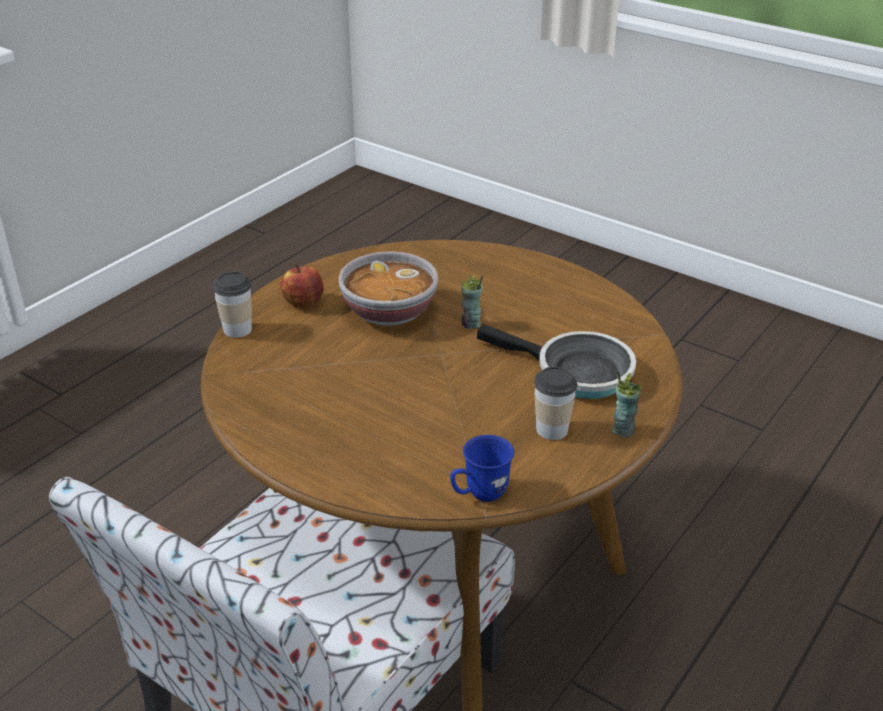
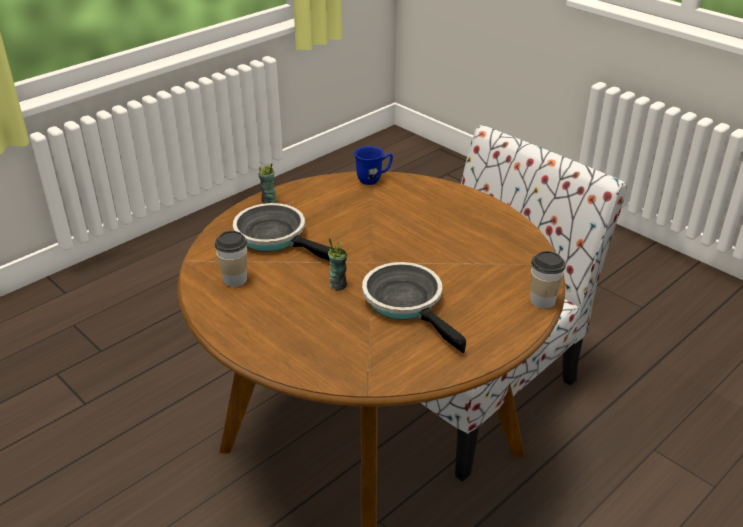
camera: 170 degrees left, 0 degrees up
(303, 303) = (486, 322): apple -> none
(389, 312) = (407, 303): bowl -> frying pan
(552, 430) = (314, 205): cup -> cup (235, 279)

